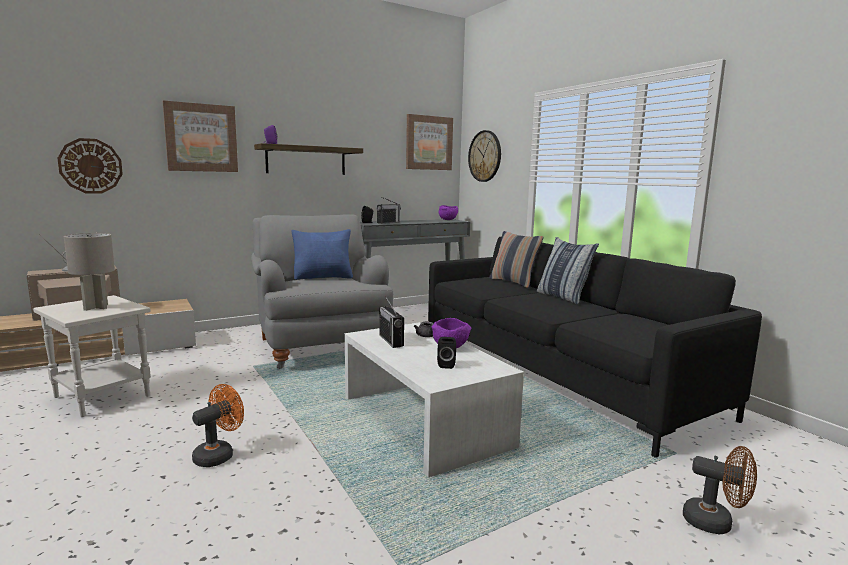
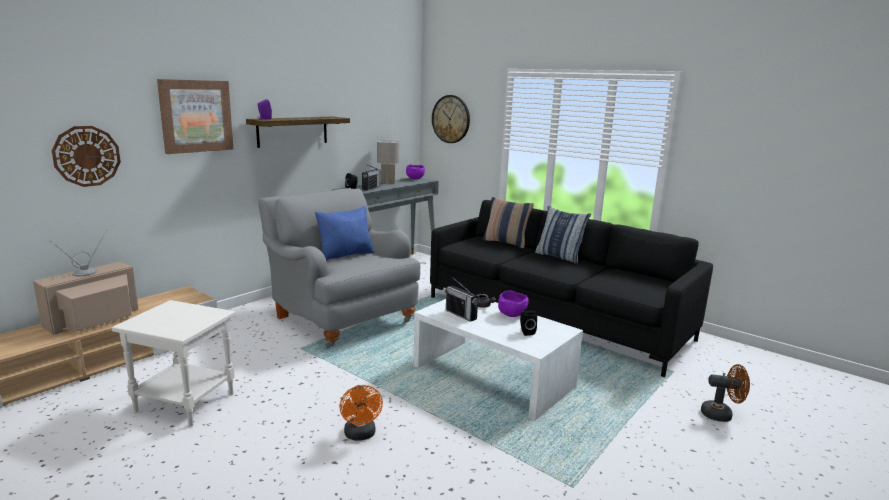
camera: 20 degrees left, 5 degrees up
(95, 307) = (180, 318): grey table lamp -> grey table lamp (387, 183)
(219, 454) = (360, 435): orange fan -> orange fan turned 150 degrees clockwise
(428, 143) = (395, 105): picture -> none

